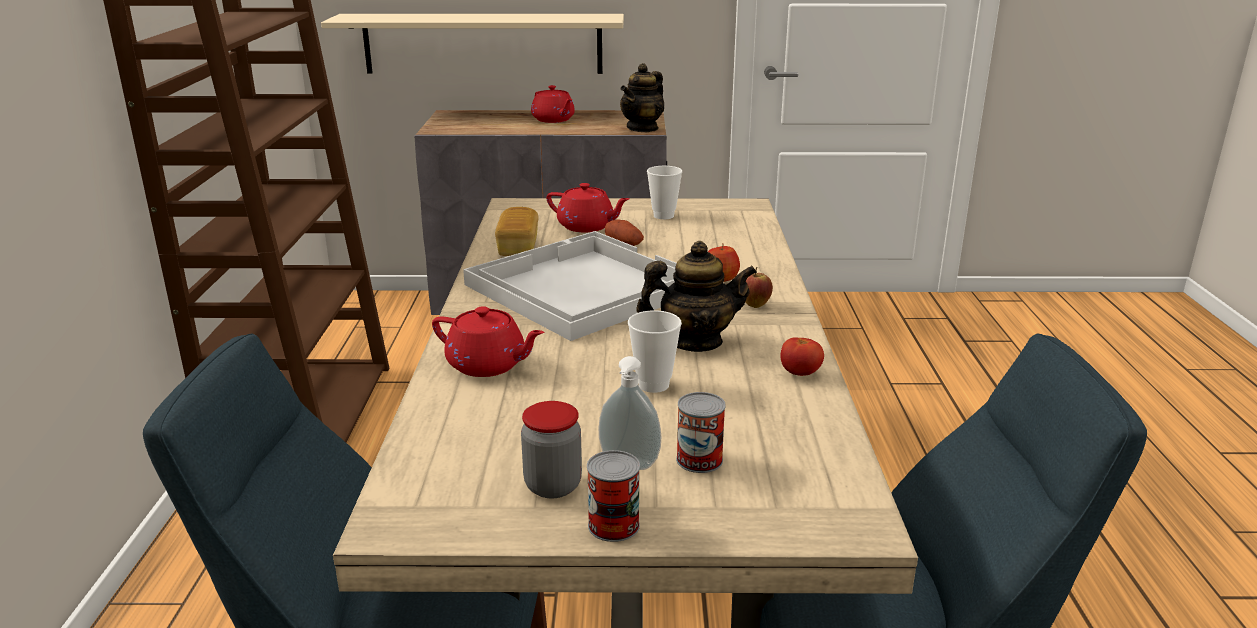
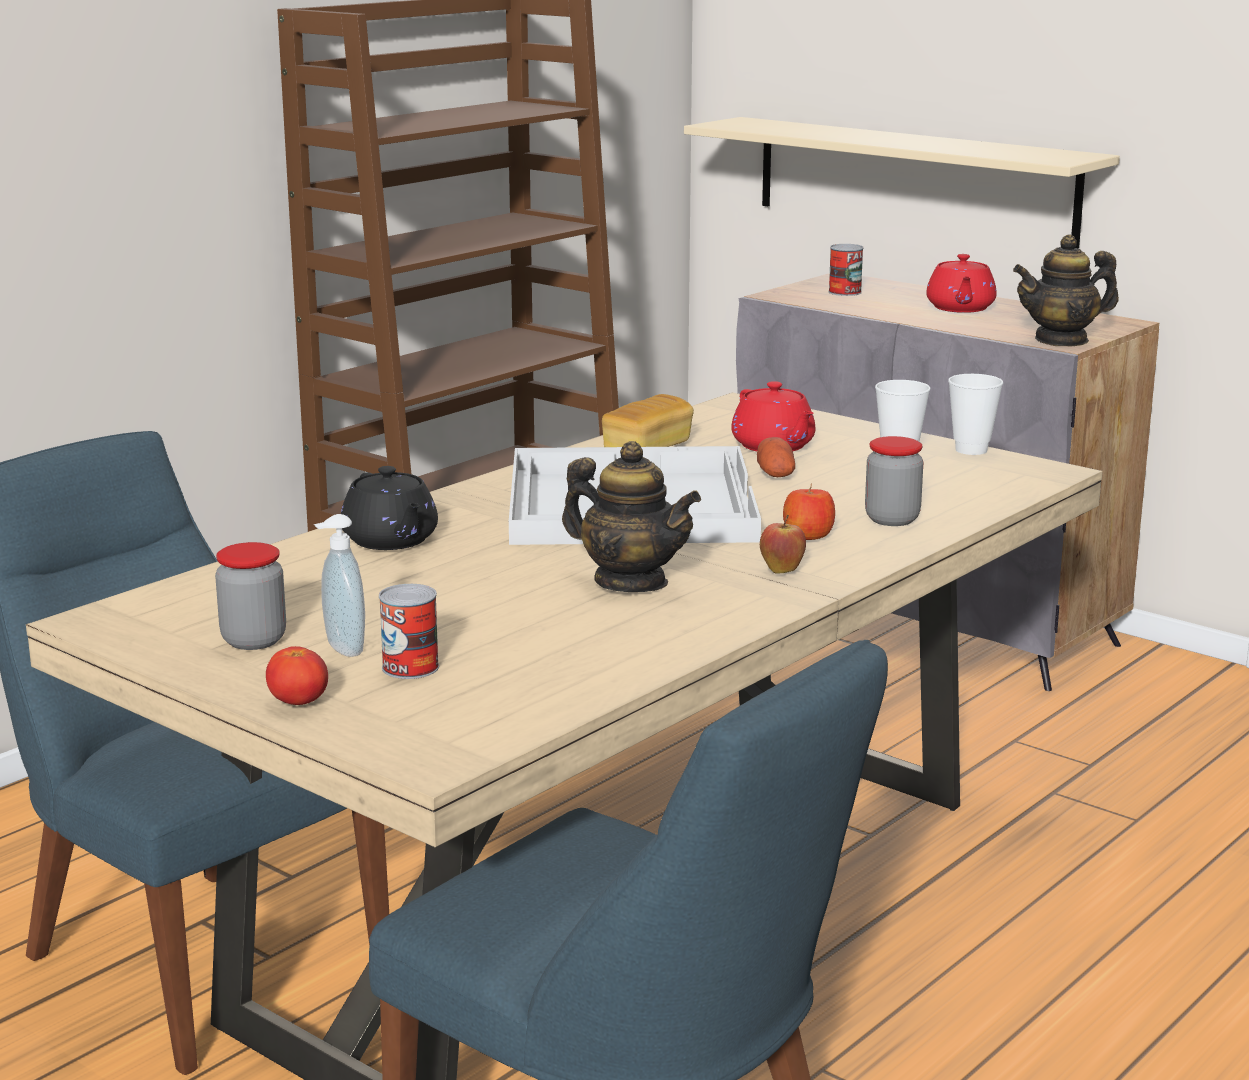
camera: 40 degrees right, 5 degrees down
(488, 365) = (391, 541): red teapot -> black teapot
(613, 525) = (241, 681): can -> can (845, 292)
(653, 385) = (503, 602): cup -> cup (971, 450)
(738, 255) = (892, 519): none -> jar
(800, 374) = (674, 641): tomato -> tomato (298, 703)

